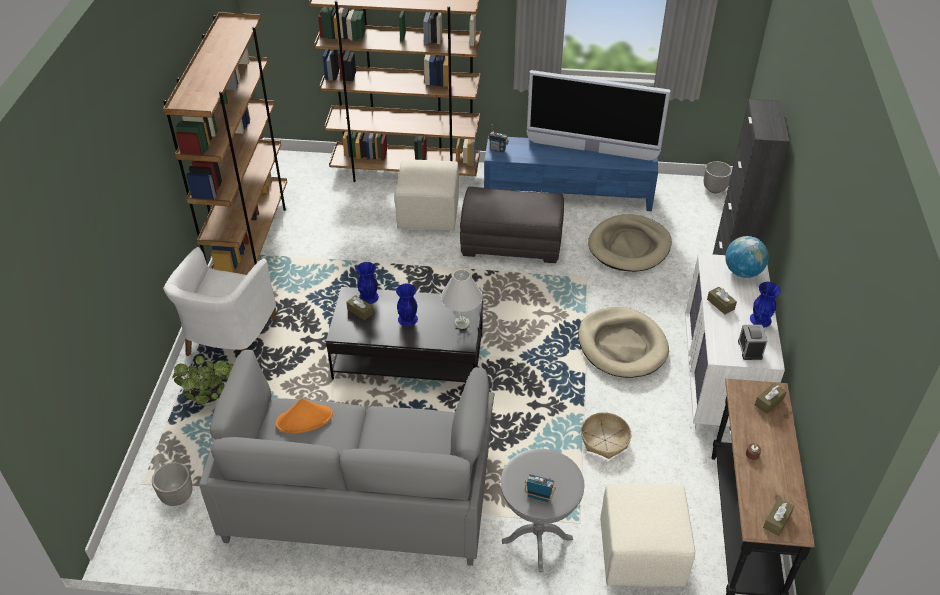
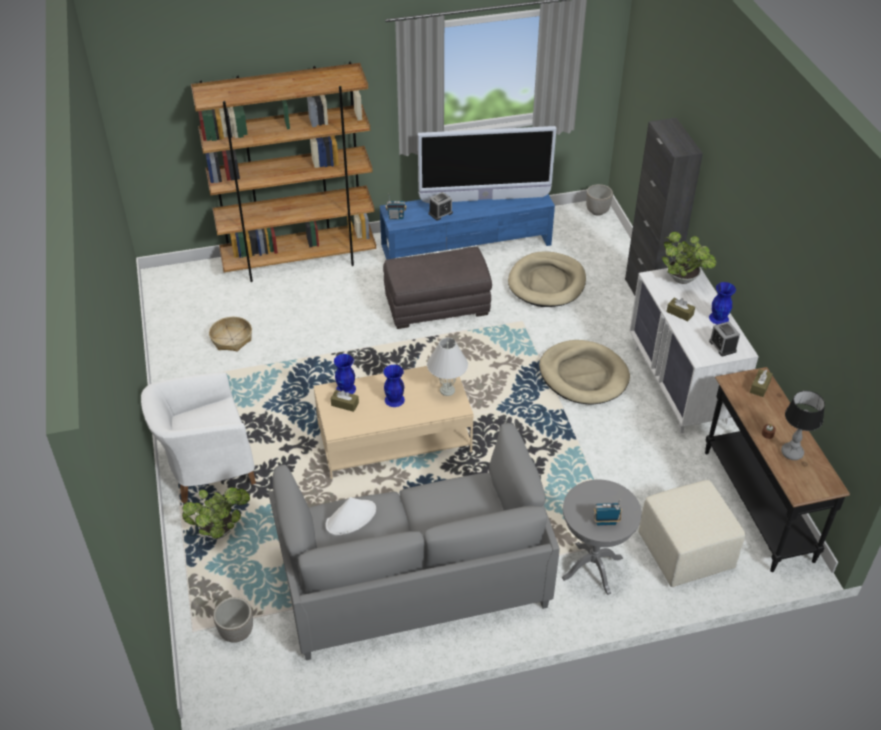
camera: 20 degrees left, 0 degrees up
(229, 339) = (206, 469): white armchair -> white armchair turned 75 degrees clockwise
(251, 241) = (176, 366): brown bookcase -> none
(304, 419) = (351, 518): orange hat -> white hat
(408, 357) = (393, 438): black coffee table -> beige coffee table
(429, 214) = (343, 296): beige ottoman -> none
(541, 154) = (440, 213): none -> alarm clock
(604, 440) = (608, 464): basket -> basket (231, 339)
(742, 272) = (684, 280): globe -> potted plant
(769, 482) = (791, 453): none -> table lamp
(777, 520) = (812, 482): brown tissue box -> none

